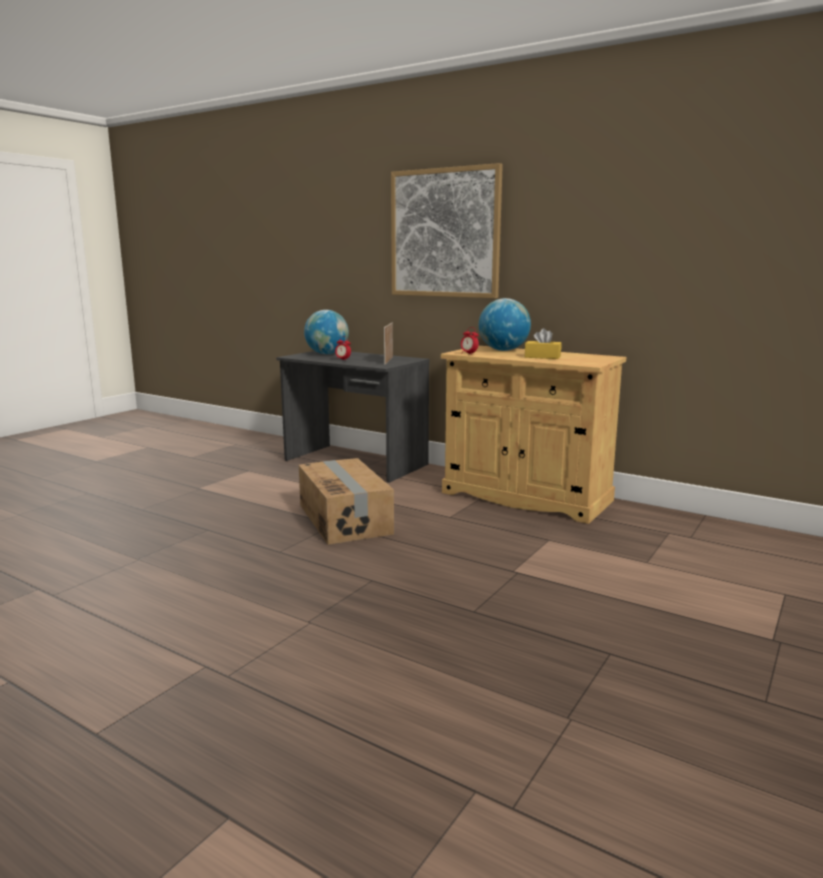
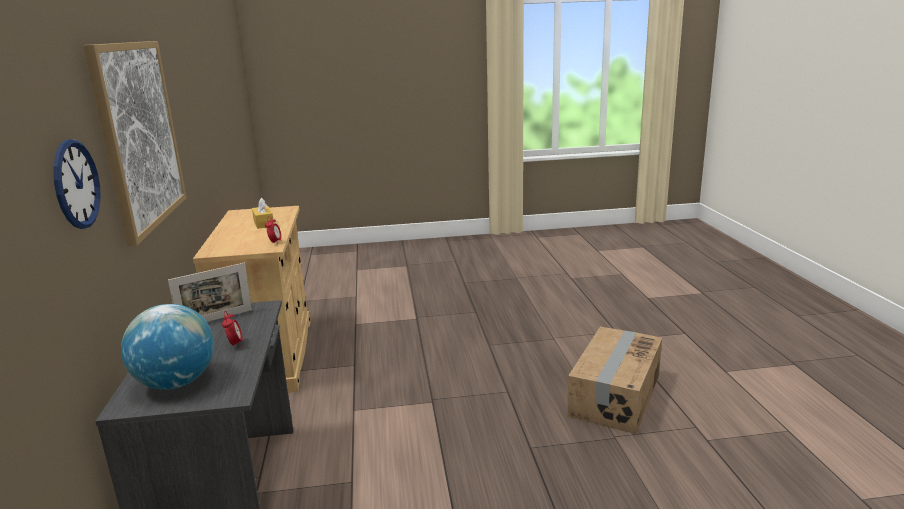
camera: 130 degrees left, 5 degrees up
(345, 519) = (416, 401): cardboard box -> cardboard box (614, 395)
(358, 244) = (76, 184): none -> wall clock
(503, 350) = (231, 240): globe -> none

